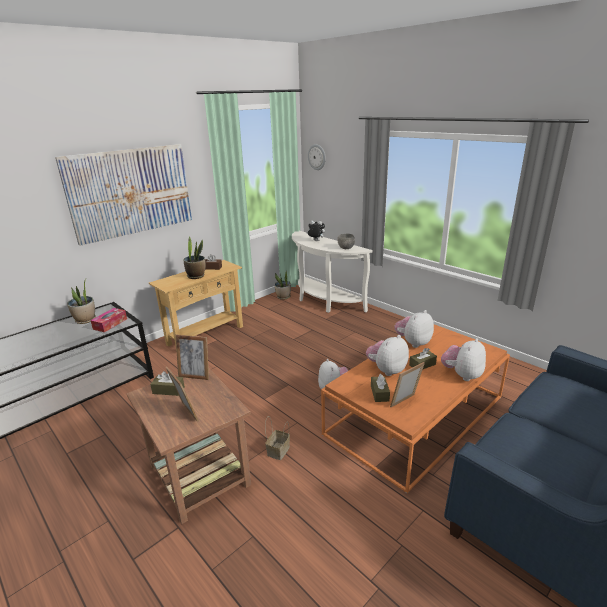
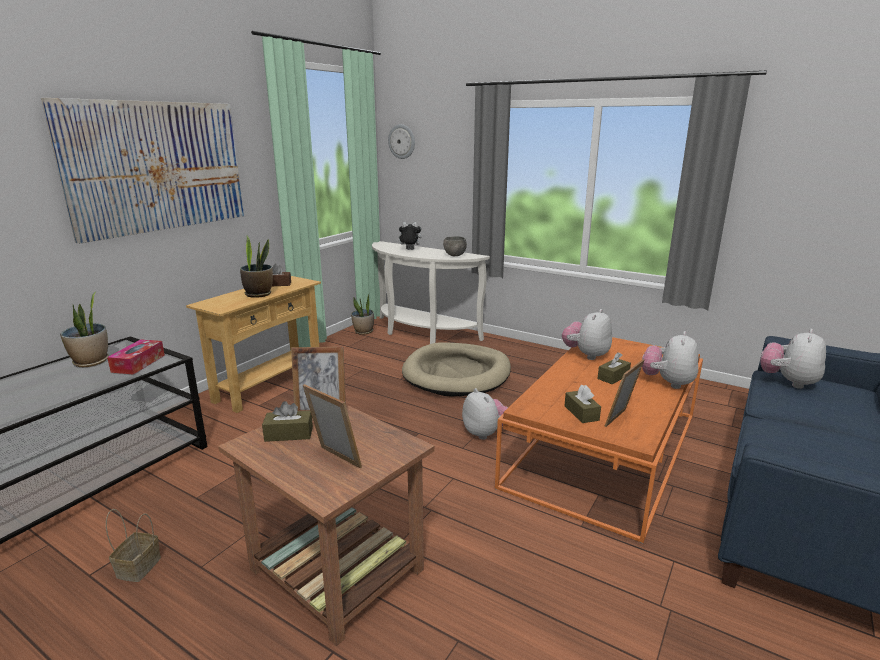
camera: 15 degrees left, 5 degrees down
(278, 451) = (444, 519): basket -> basket (138, 568)
(335, 339) = (457, 373): none -> beige dog bed
(386, 370) = (573, 386): plush toy -> plush toy (788, 382)

